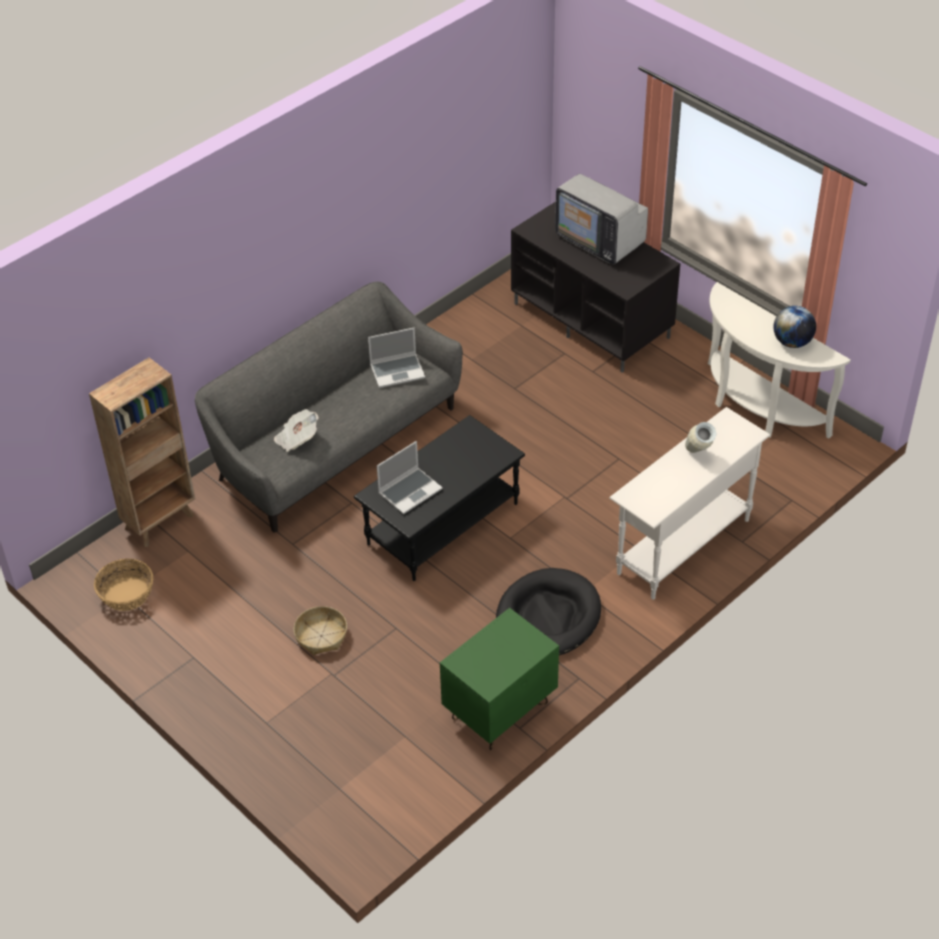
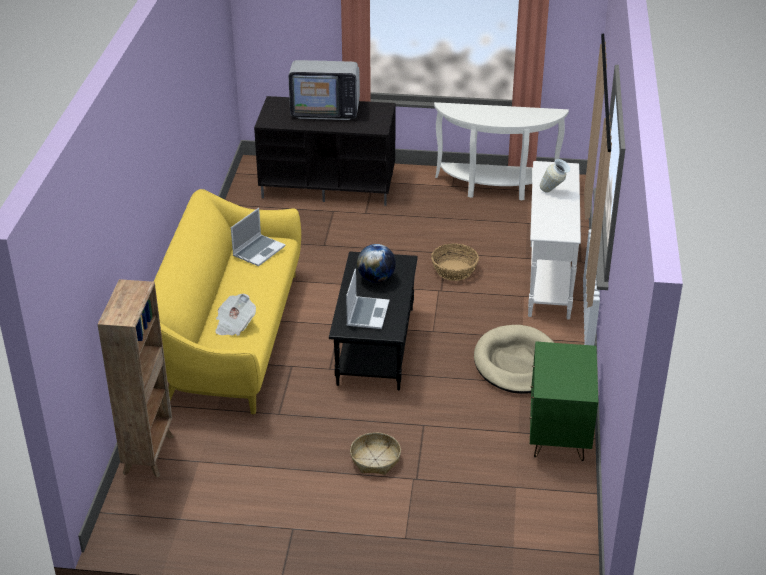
camera: 40 degrees left, 10 degrees down
(127, 594) = (182, 517): basket -> basket (454, 270)
(334, 443) = (231, 336): grey sofa -> yellow sofa
(547, 617) = (517, 363): black dog bed -> beige dog bed
(792, 342) = (523, 114): globe -> globe (376, 279)

